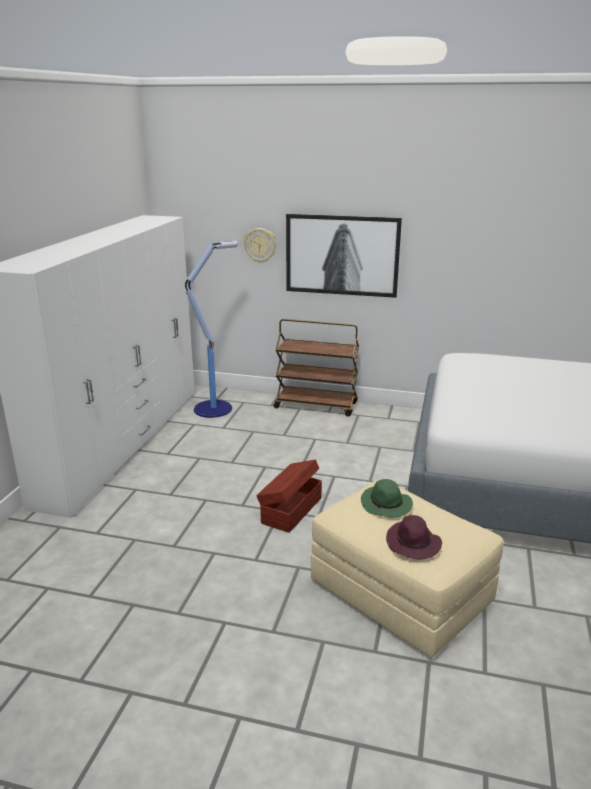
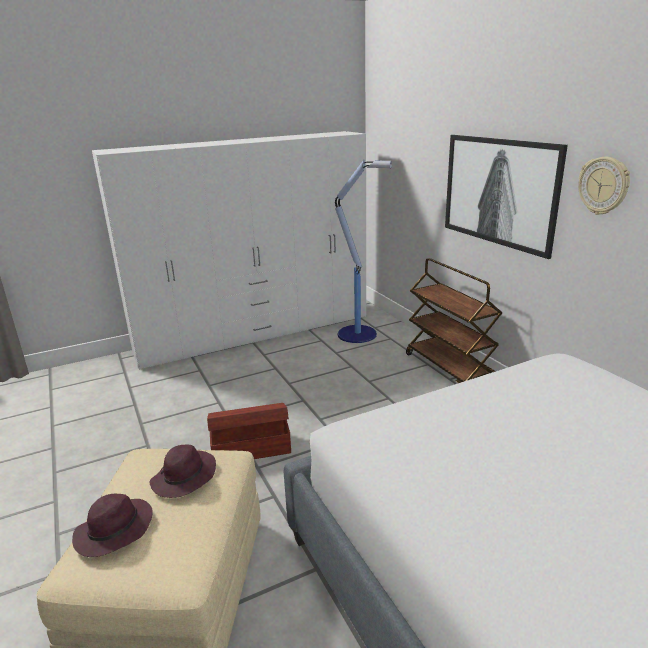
camera: 50 degrees right, 0 degrees up
(260, 245) = (432, 171): wall clock -> wall clock (603, 185)
(386, 505) = (184, 478): green hat -> purple hat

